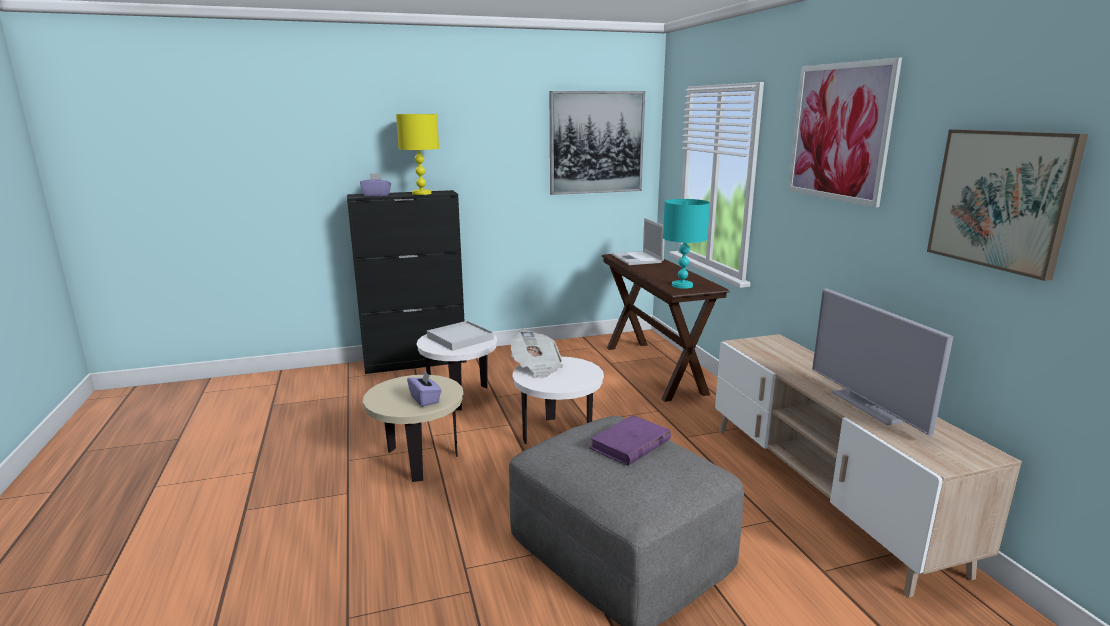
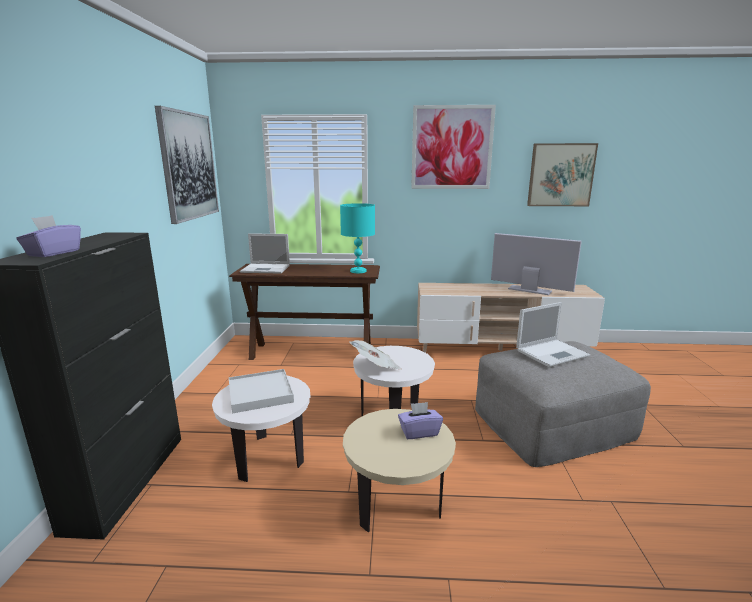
camera: 70 degrees left, 0 degrees up
(422, 193) = (102, 240): yellow table lamp -> none
(630, 444) = (552, 353): purple book -> laptop
(869, 406) = (529, 290): television -> television turned 150 degrees counterclockwise

